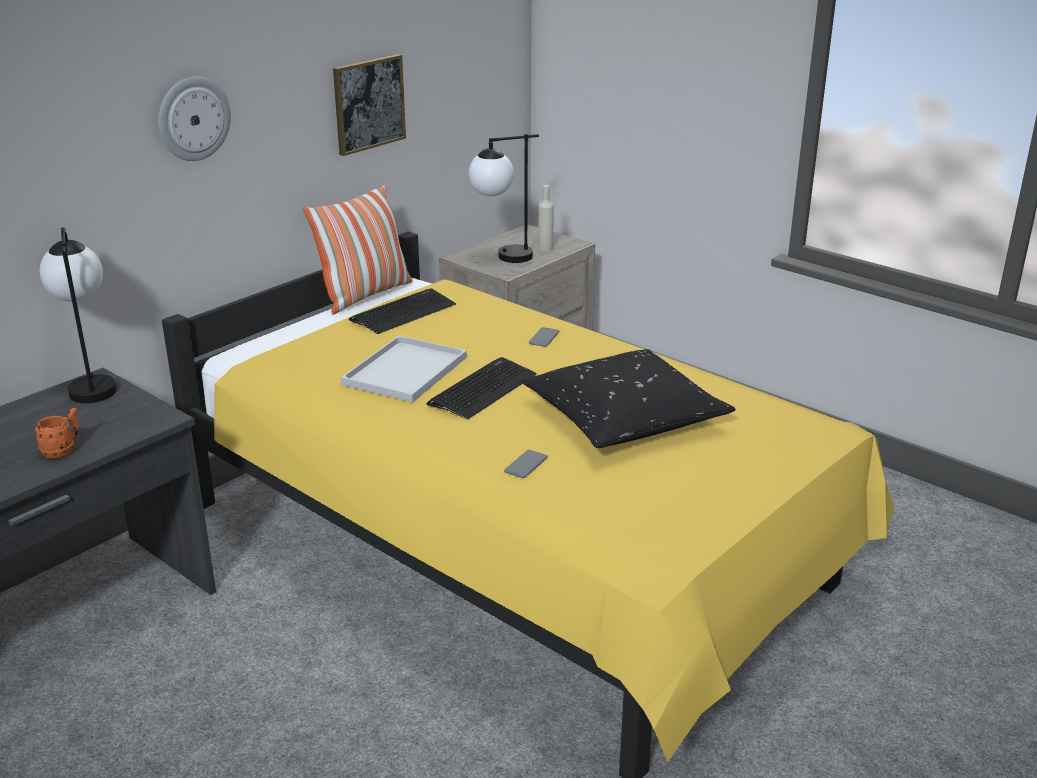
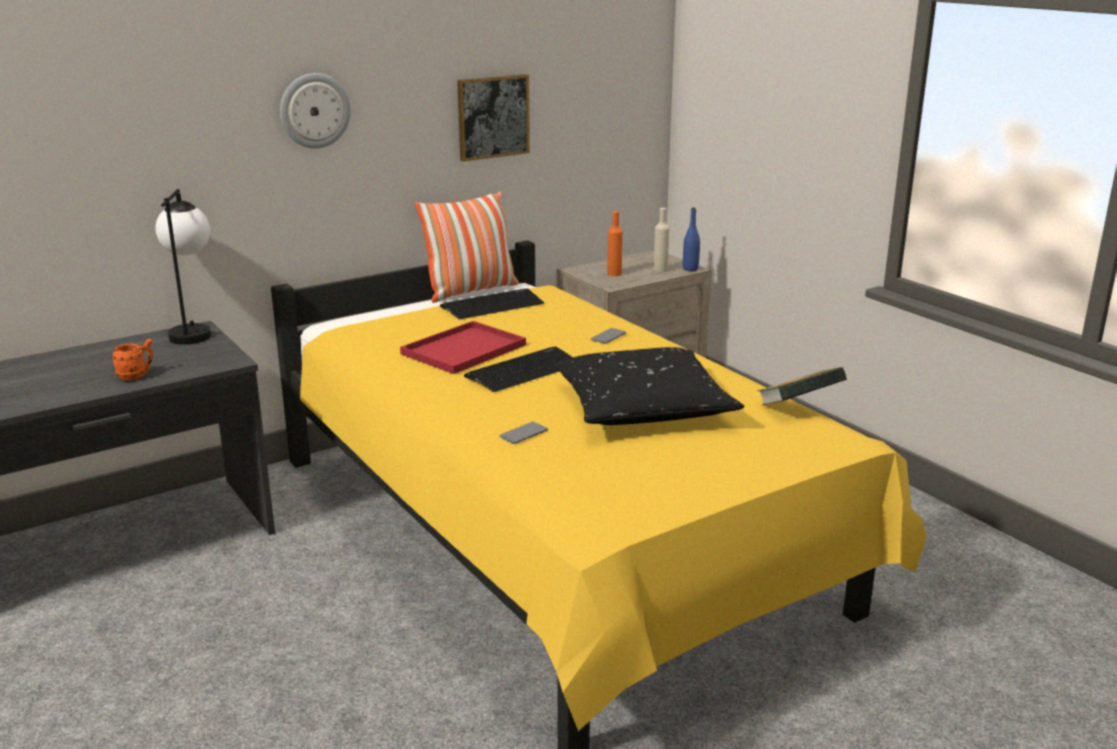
camera: 15 degrees right, 5 degrees down
(405, 369) = (464, 348): white tray -> red tray
(501, 258) = (614, 274): table lamp -> orange bottle
(574, 245) = (690, 269): none -> blue bottle
(769, 399) = (799, 408): none -> book

